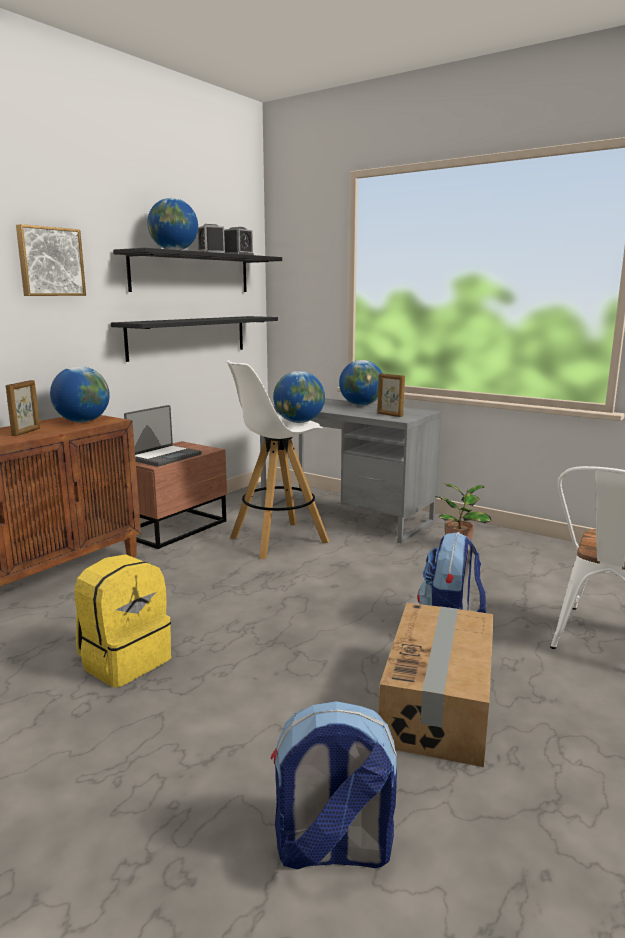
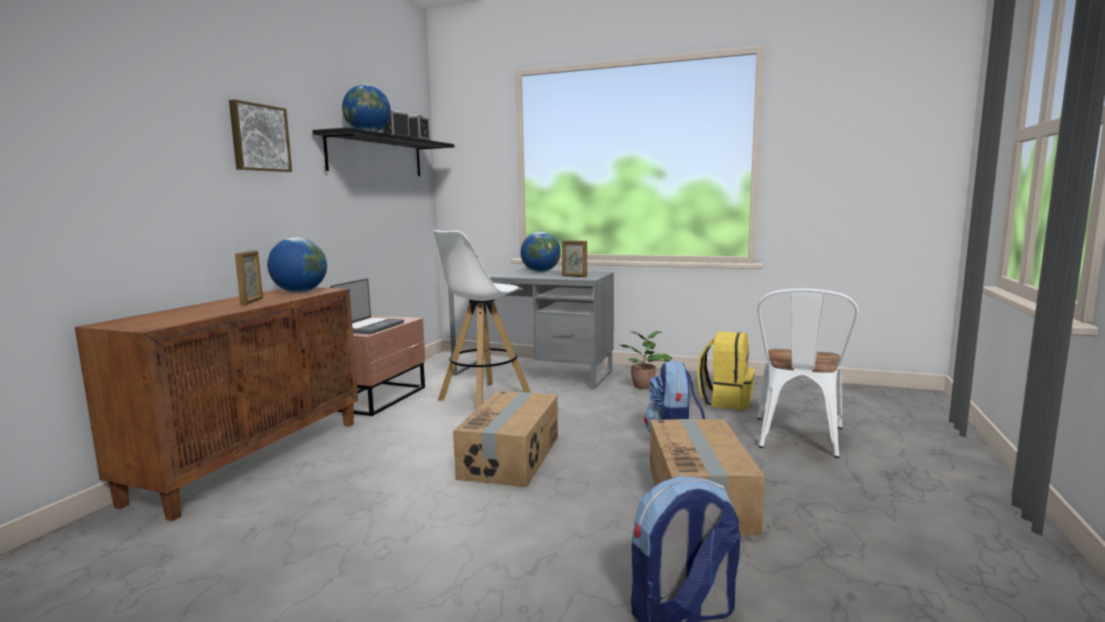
camera: 15 degrees left, 5 degrees down
(125, 661) = (400, 508): yellow backpack -> yellow backpack (726, 401)
(188, 337) = (375, 215): black shelf -> none
(265, 617) = (511, 457): none -> cardboard box
(299, 422) = (501, 285): globe -> none

